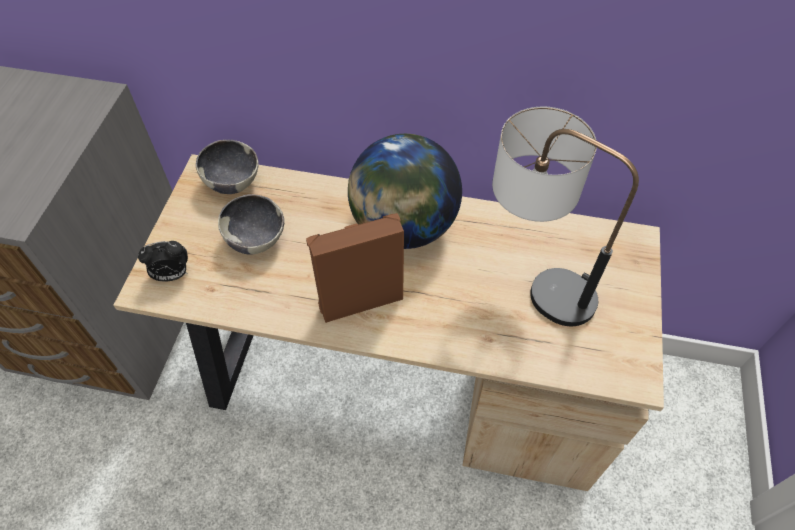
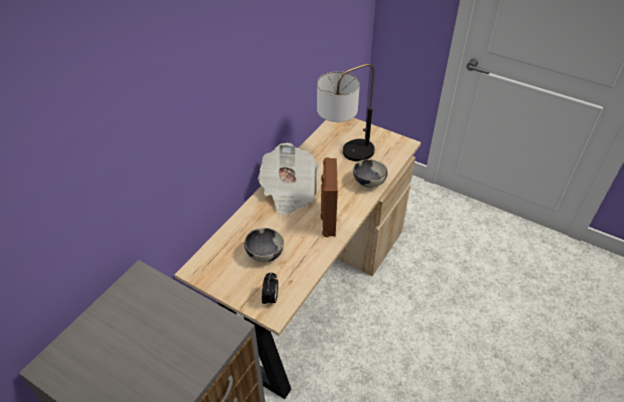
camera: 70 degrees left, 10 degrees down
(232, 182) = (213, 257): bowl -> bowl (368, 182)
(403, 227) = (289, 191): globe -> newspaper

